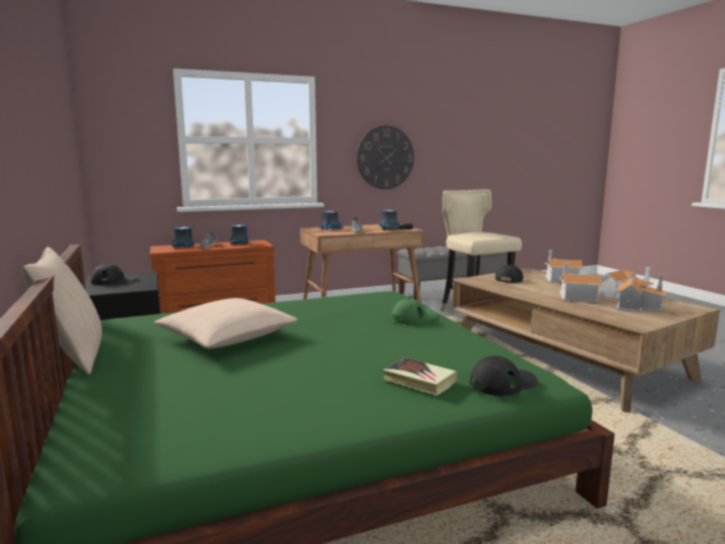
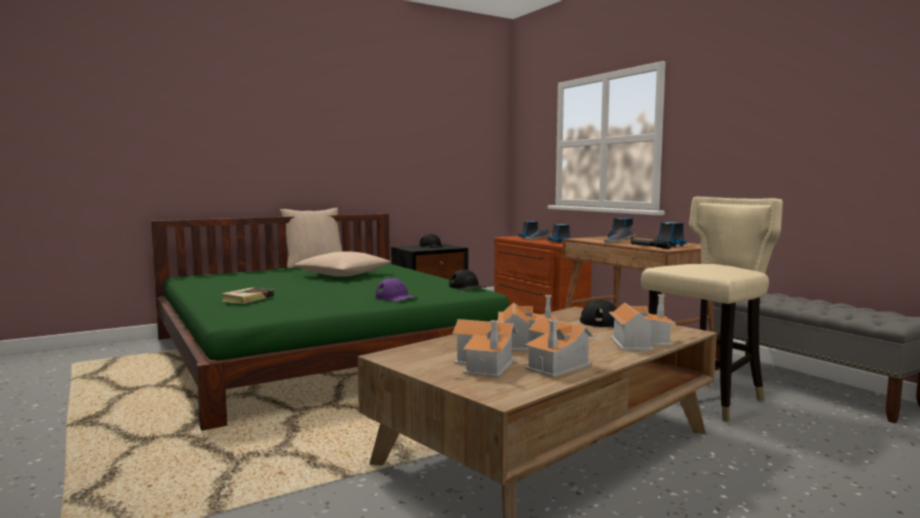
camera: 80 degrees right, 5 degrees down
(385, 157) = (744, 152): wall clock -> none
(413, 317) = (396, 297): green cap -> purple cap
(503, 383) = (232, 310): black cap -> black cap (467, 287)

